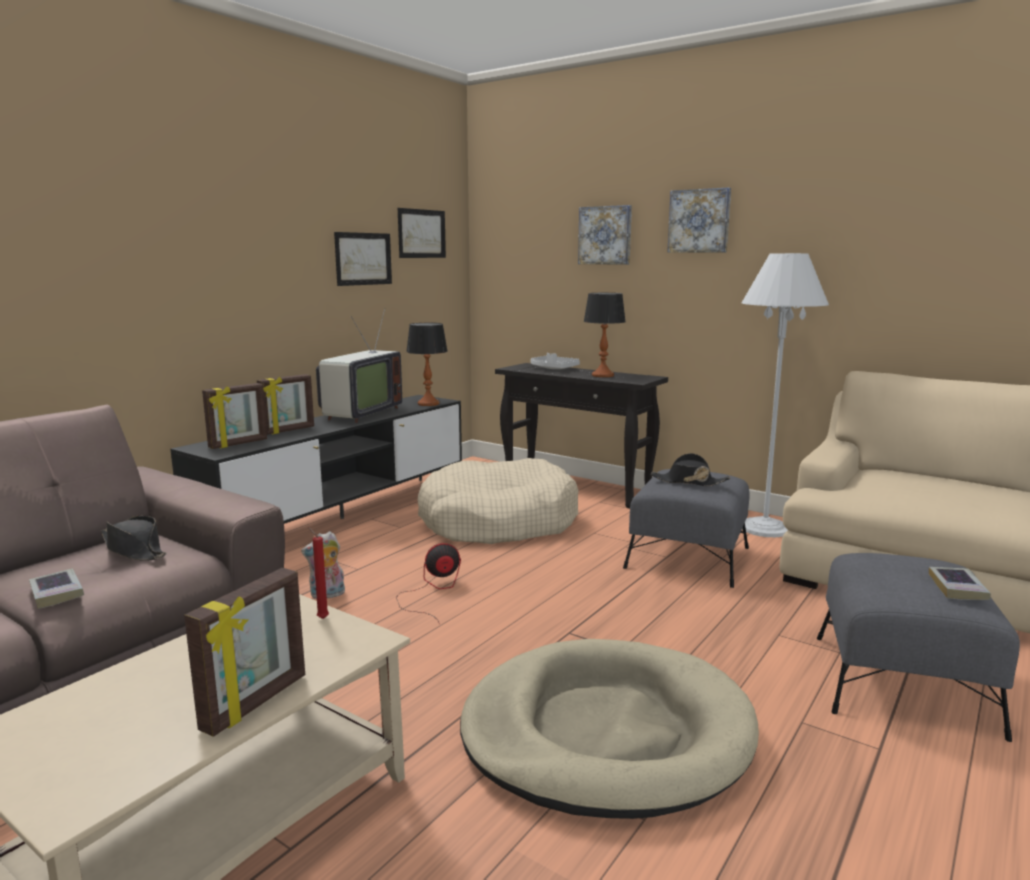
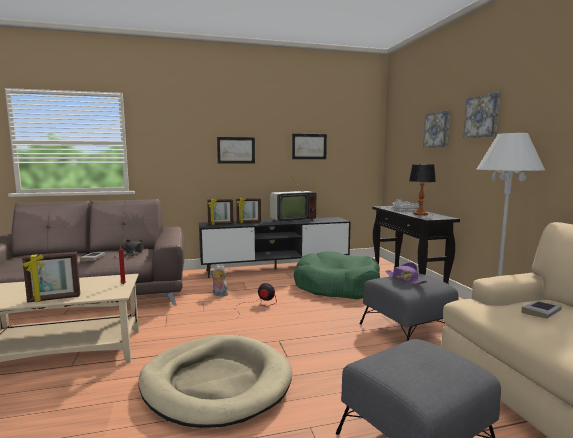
camera: 40 degrees right, 5 degrees down
(421, 233) = (349, 134): picture -> picture (236, 150)
(428, 404) = (331, 220): table lamp -> none
(498, 522) = (336, 286): beige dog bed -> green dog bed
(688, 482) = (404, 280): black hat -> purple hat
(957, 588) = (432, 378): book -> book (541, 312)

